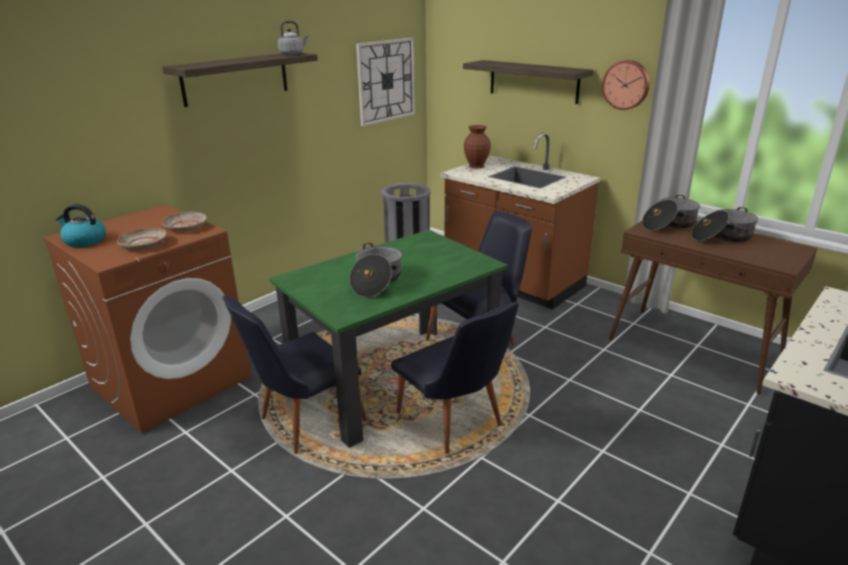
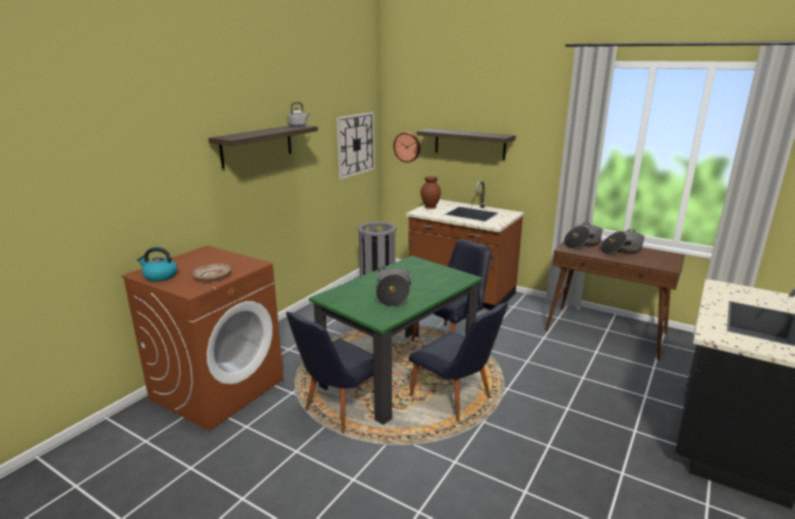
camera: 10 degrees left, 5 degrees down
(186, 227) = (238, 261): beige plate -> none
(626, 84) = (541, 145): wall clock -> wall clock (407, 147)

